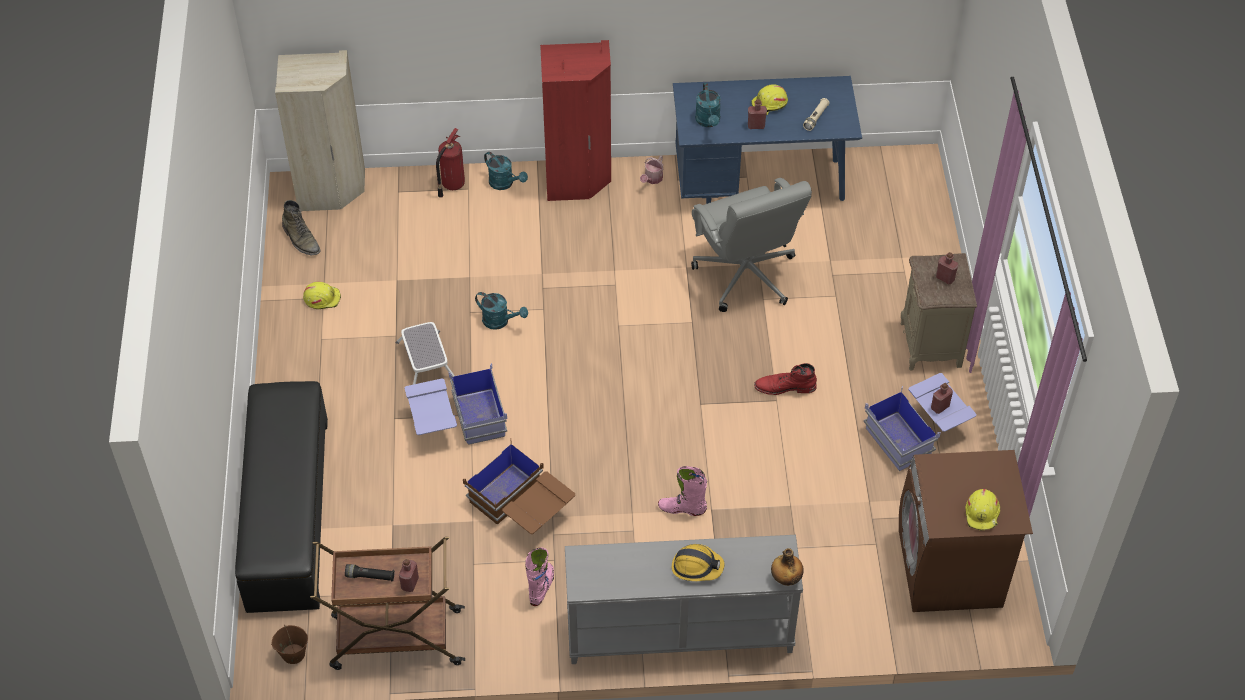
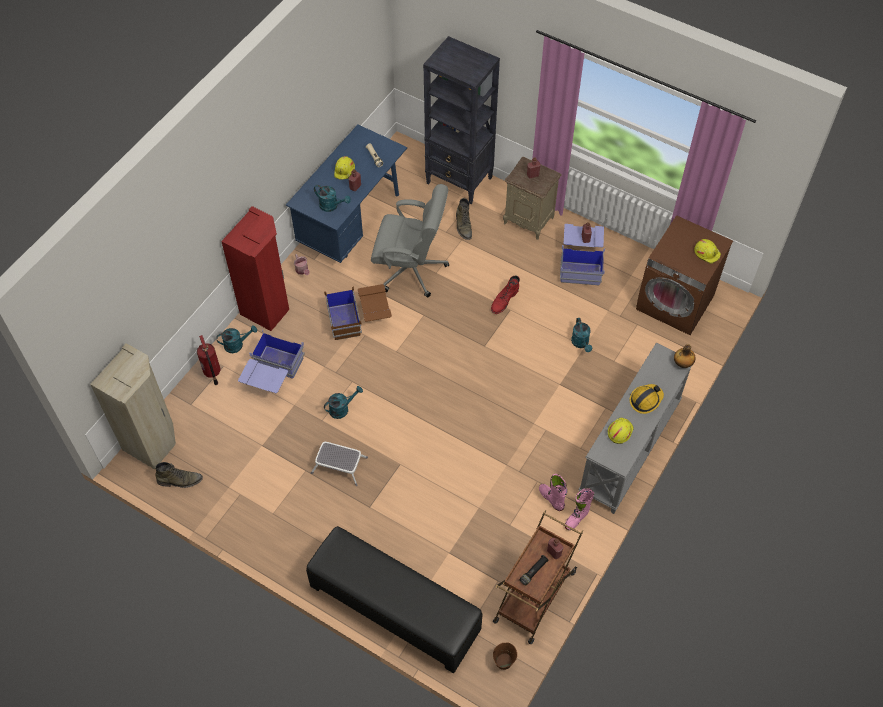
camera: 55 degrees left, 5 degrees up
(322, 298) = (240, 495): yellow hard hat -> yellow hard hat (619, 431)
(457, 422) = (400, 475): blue storage box -> blue storage box (273, 375)
(521, 509) = (489, 477): brown storage box -> brown storage box (359, 319)
(682, 508) = (549, 397): pink boot -> pink boot (576, 518)
(791, 499) = (581, 343): none -> turquoise watering can
(858, 286) = (463, 226): none -> green boot
(922, 245) = (459, 181): none -> black bookcase

